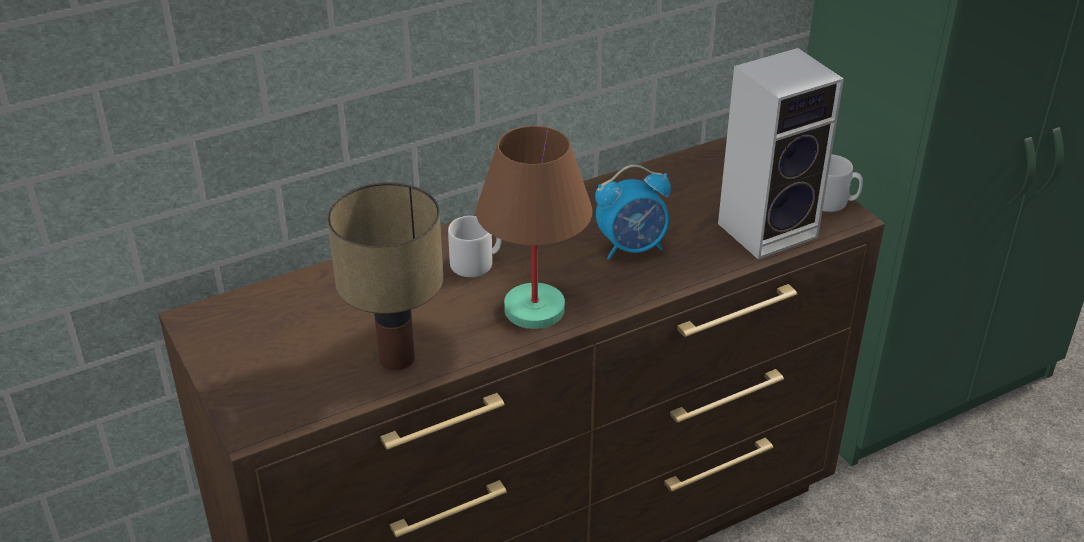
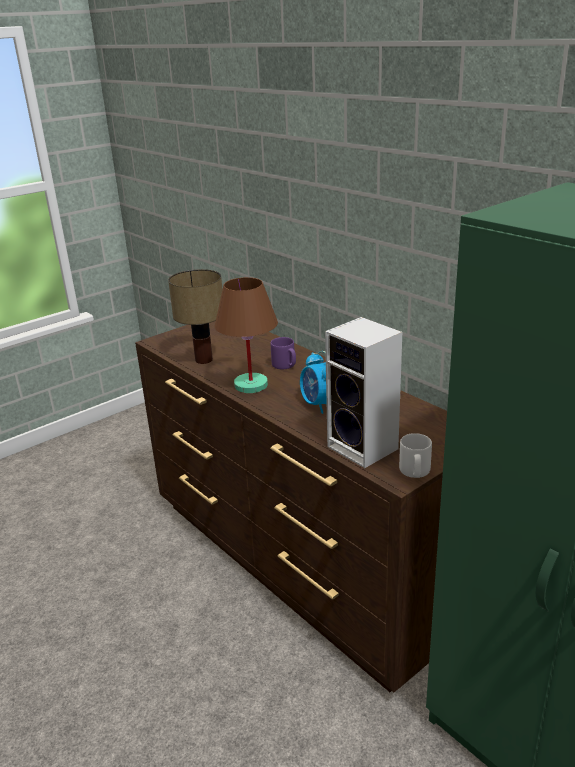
camera: 80 degrees right, 10 degrees down
(476, 263) = (285, 365): grey mug -> purple mug

